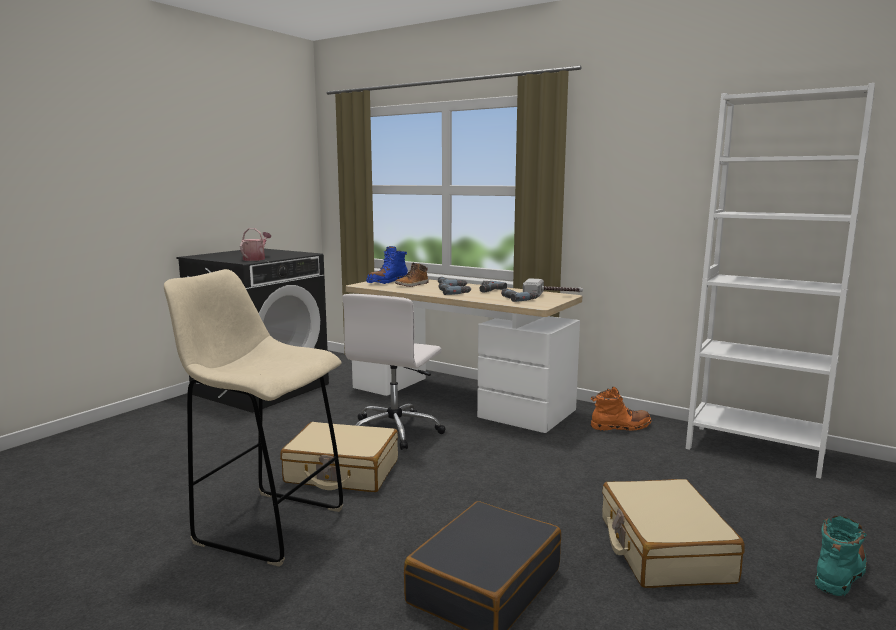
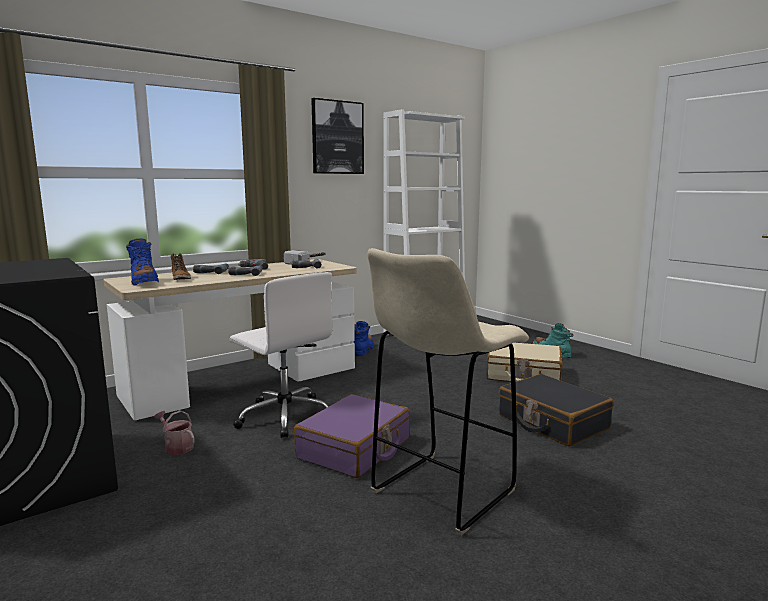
camera: 70 degrees left, 0 degrees up
(256, 259) = (49, 271): watering can -> watering can (176, 447)
(342, 471) = (355, 449): beige suitcase -> purple suitcase
(620, 426) = (363, 349): orange boot -> blue boot
(651, 142) = (337, 137): none -> picture

